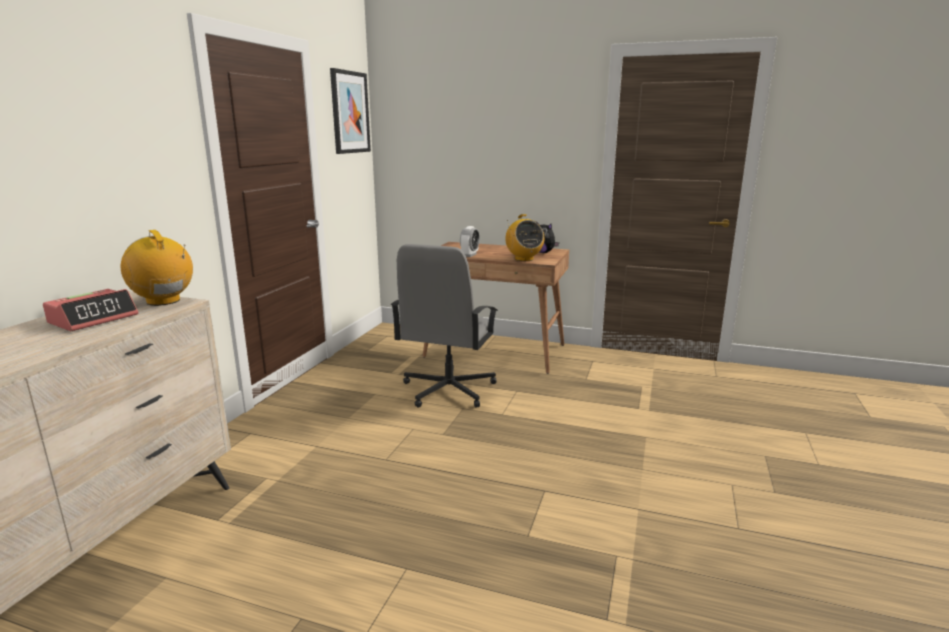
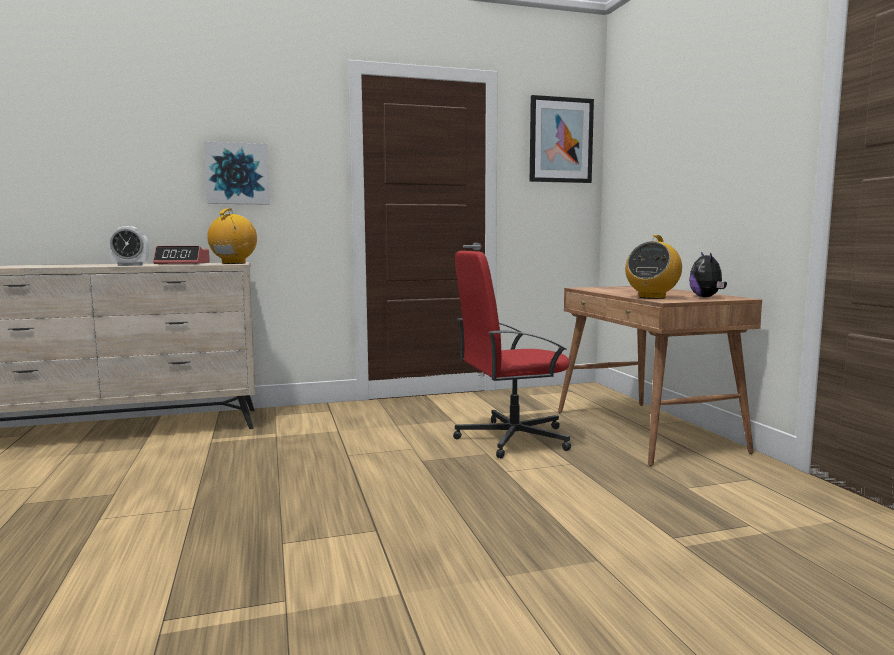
camera: 55 degrees right, 10 degrees down
(90, 171) = (237, 174): none -> picture
(447, 390) = (511, 438): grey office chair -> red office chair
(469, 255) = (609, 291): alarm clock -> alarm clock (130, 265)

